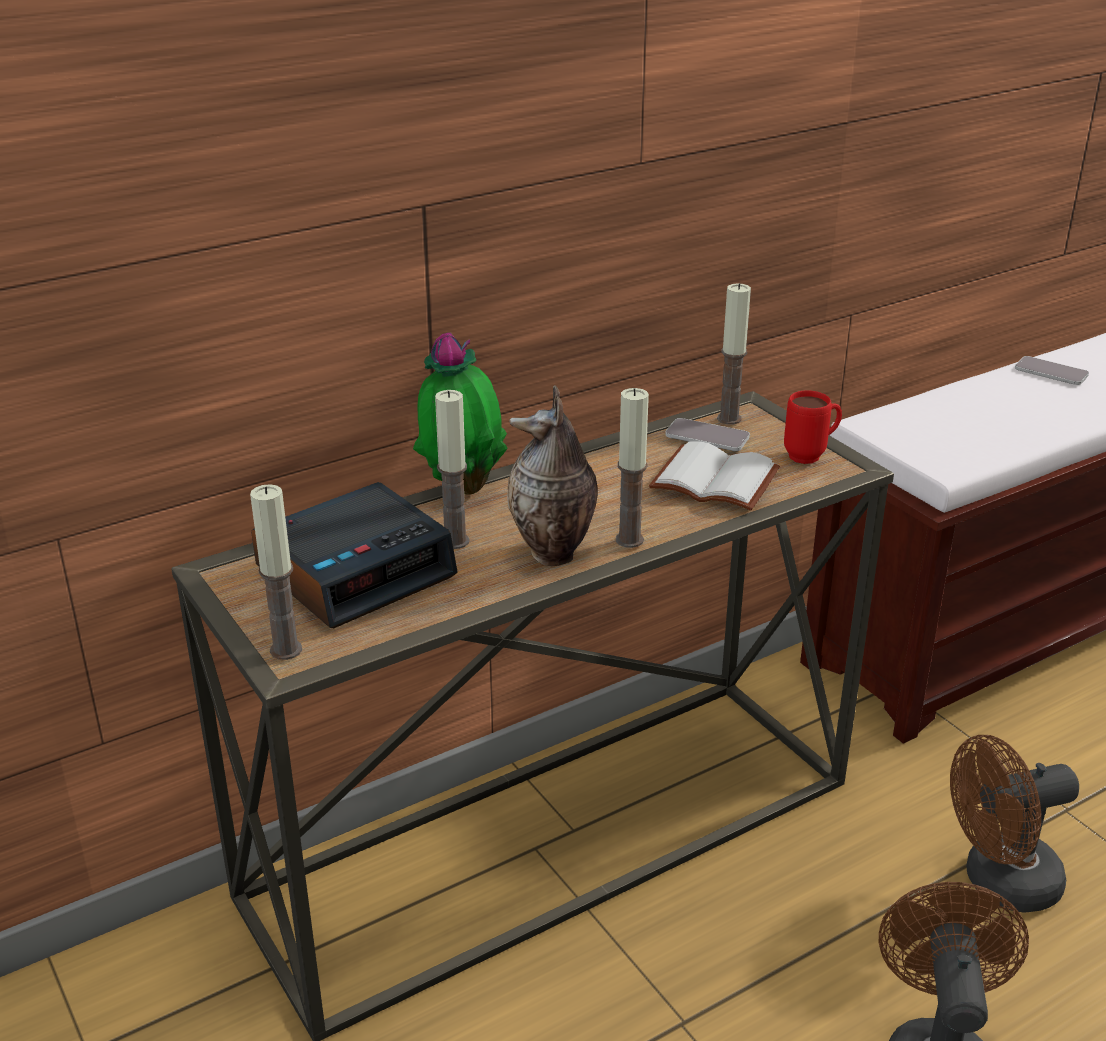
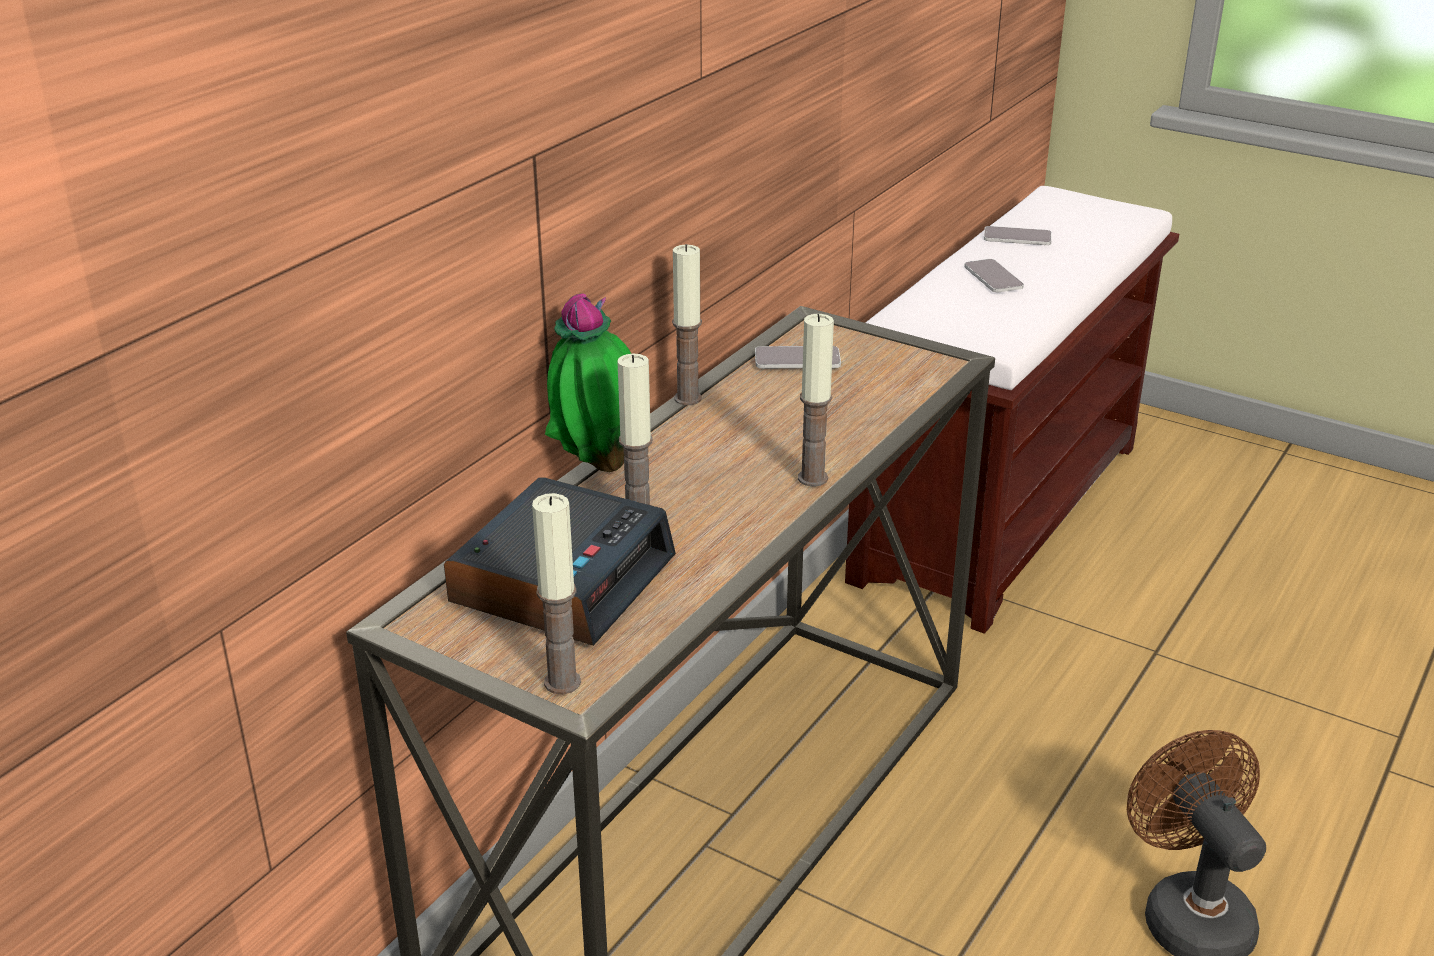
camera: 25 degrees left, 0 degrees up
(554, 554) = (750, 511): vase -> none
(711, 482) = (840, 403): white book -> none
(729, 419) = (802, 337): candle -> candle (687, 398)
(811, 455) = (908, 357): red mug -> none
(994, 404) = (993, 277): none -> phone
(999, 883) = (1142, 736): brown fan -> none

